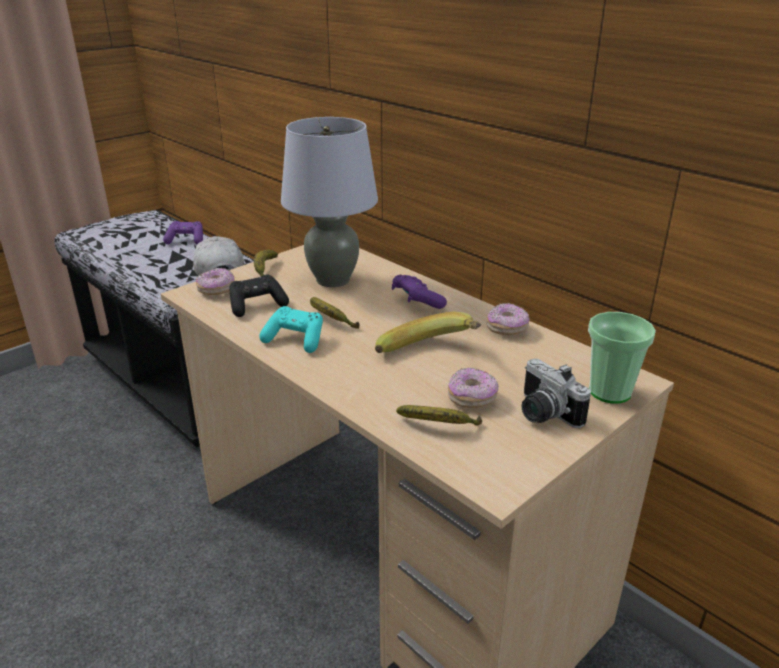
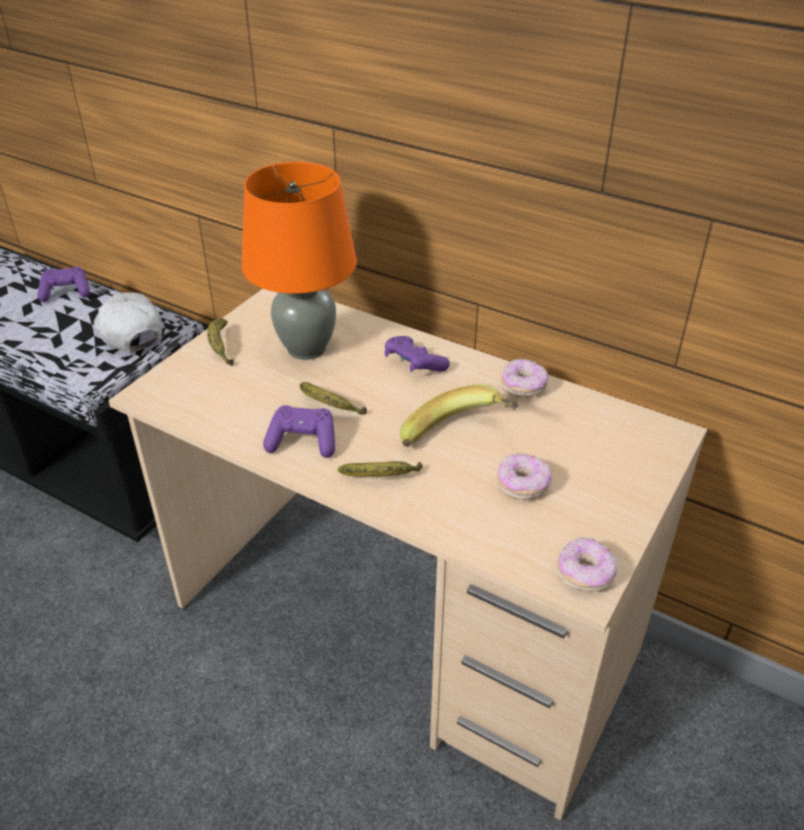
camera: 15 degrees left, 10 degrees up
(217, 290) = (176, 385): donut -> donut (585, 574)
(257, 305) = (236, 400): black game controller -> none
(295, 340) = (303, 442): turquoise game controller -> purple game controller
(332, 280) = (306, 349): grey table lamp -> orange table lamp
(438, 426) = (503, 527): banana -> banana (381, 478)
(542, 413) = (598, 491): camera -> none
(609, 391) = (652, 451): cup -> none

